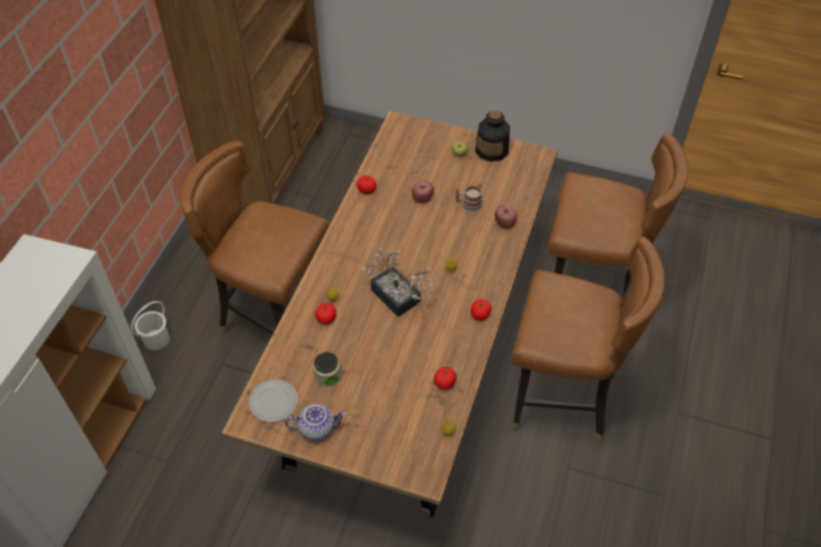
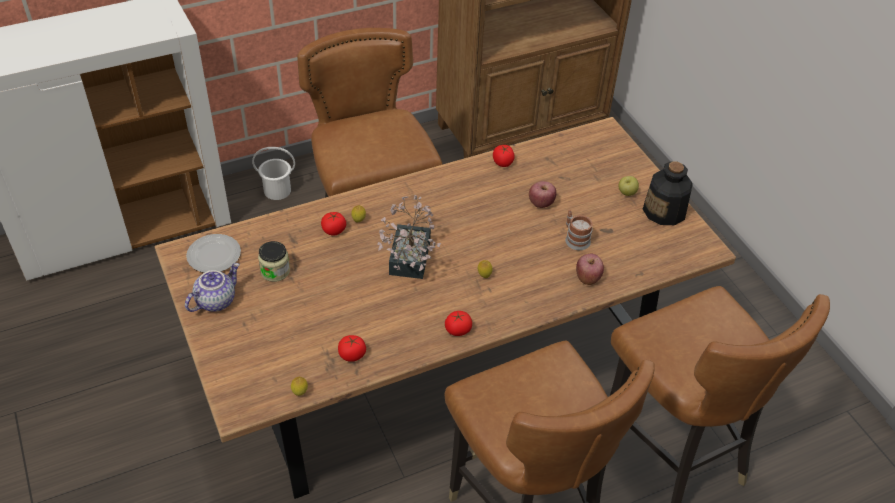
camera: 45 degrees right, 5 degrees down
(317, 428) = (215, 300): teapot -> teapot turned 90 degrees counterclockwise

